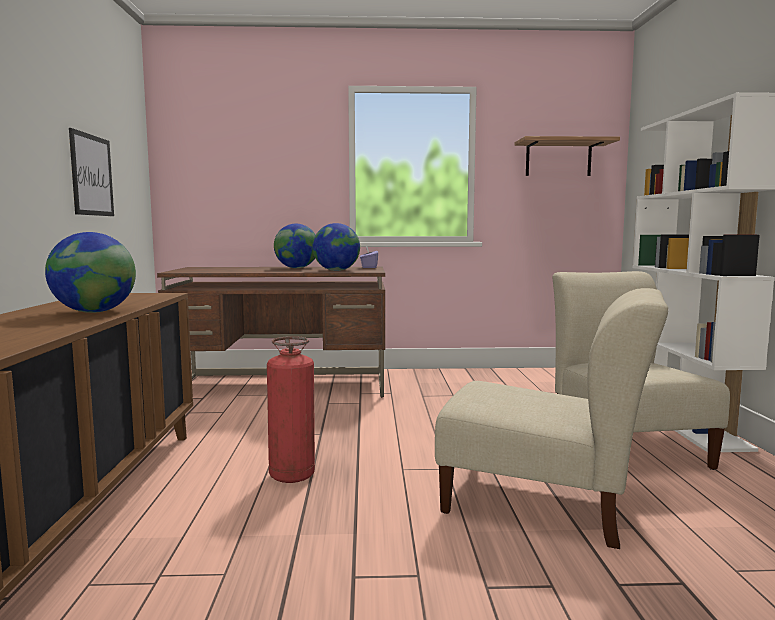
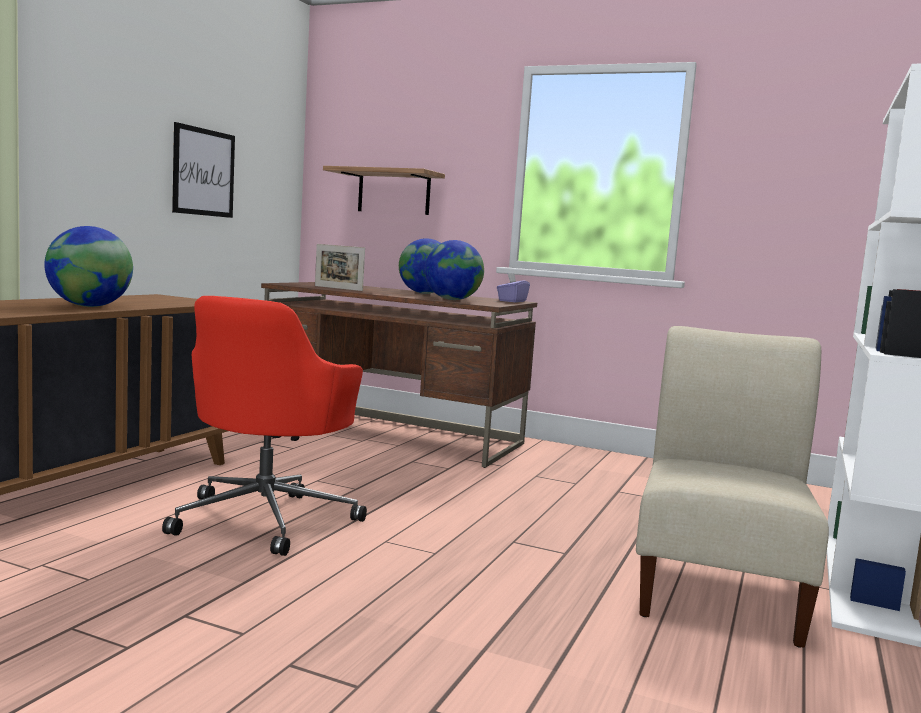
camera: 25 degrees right, 0 degrees up
(228, 271) = (338, 288): none -> picture frame
(292, 475) = (267, 518): fire extinguisher -> red office chair
(544, 504) = (486, 615): beige chair -> none
(558, 159) = (816, 166): shelf -> shelf (394, 192)

